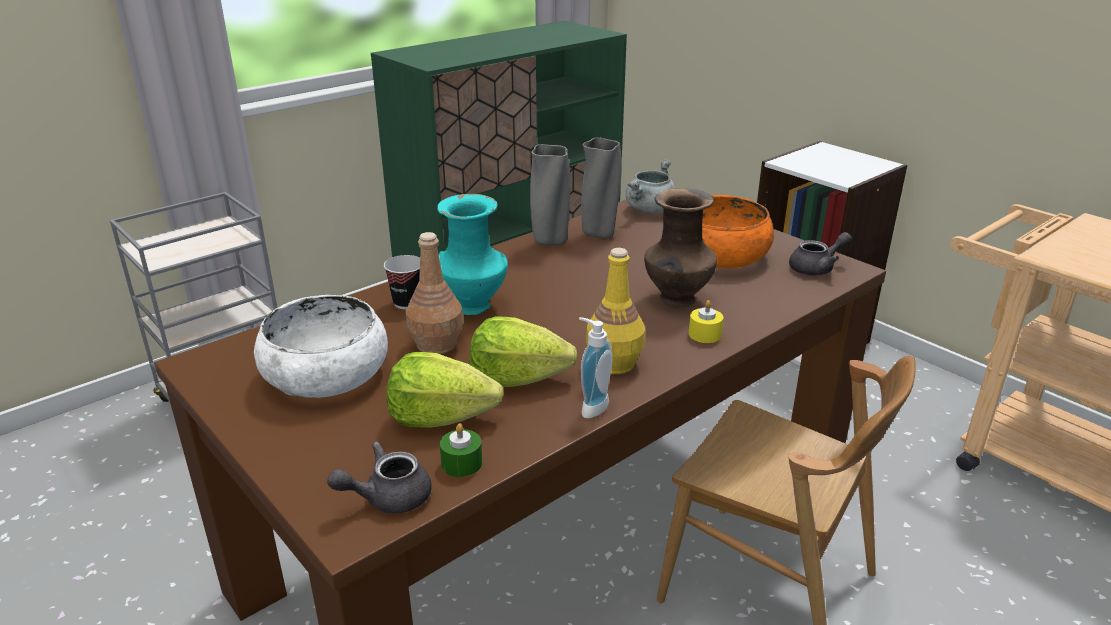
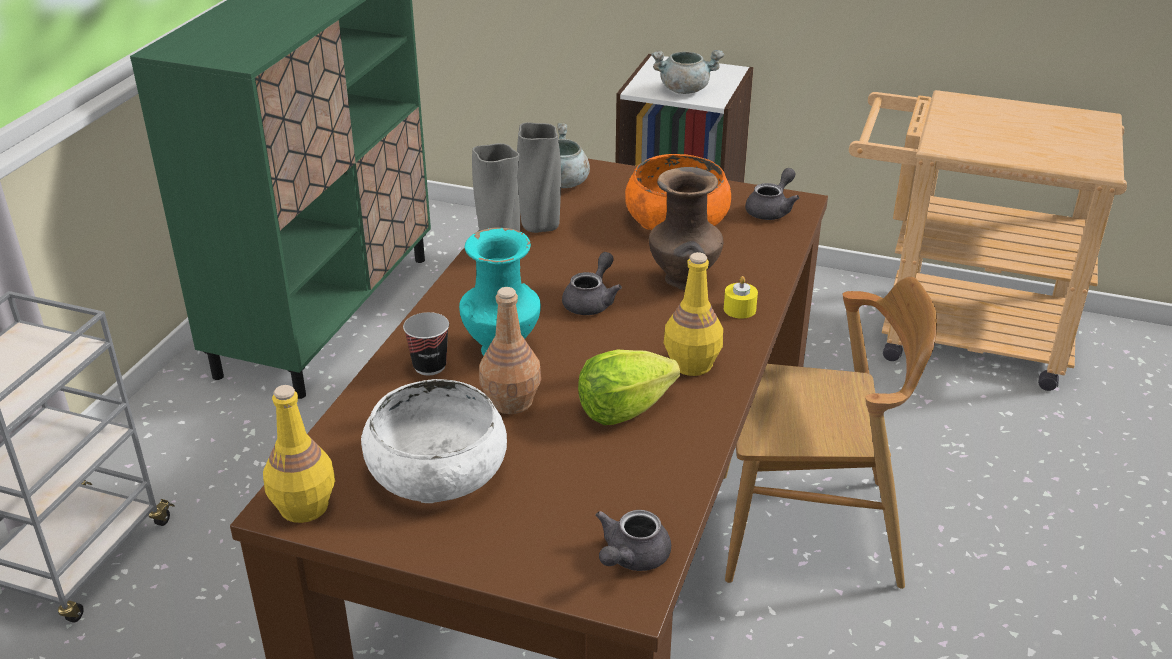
camera: 30 degrees left, 5 degrees up
(210, 366) = (303, 506): none -> yellow bottle
(440, 417) = (596, 471): lettuce -> none
(461, 463) = (659, 504): green candle -> none
(581, 294) = (591, 301): none -> grey teapot
(591, 406) = (713, 412): soap dispenser -> none
(825, 169) = (685, 89): none -> grey cooking pot

